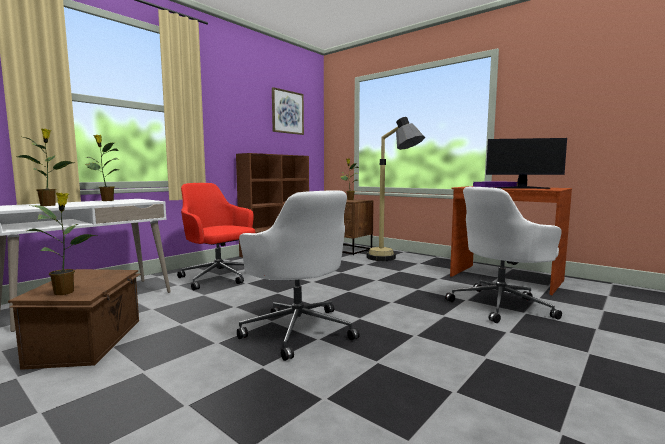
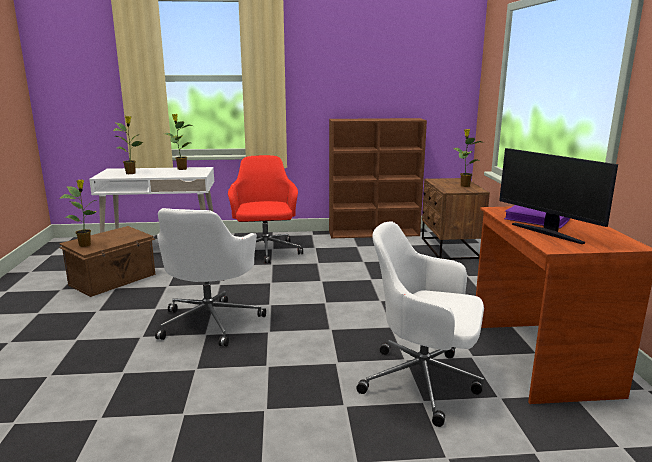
camera: 45 degrees right, 10 degrees up
(287, 112) = (412, 61): picture -> none
(392, 260) = (467, 281): floor lamp -> none

